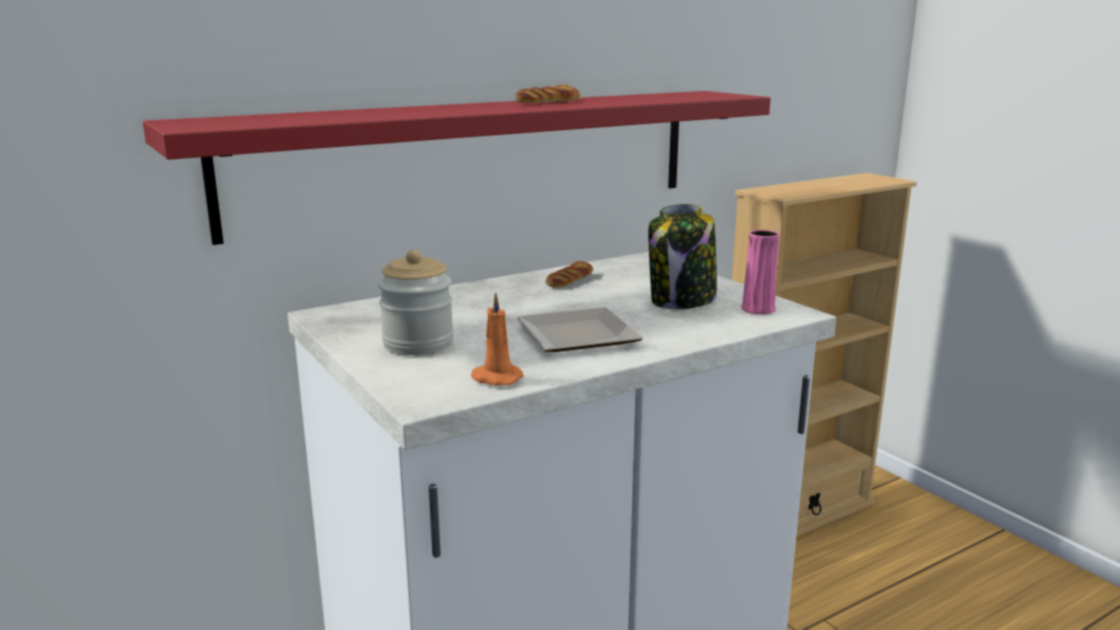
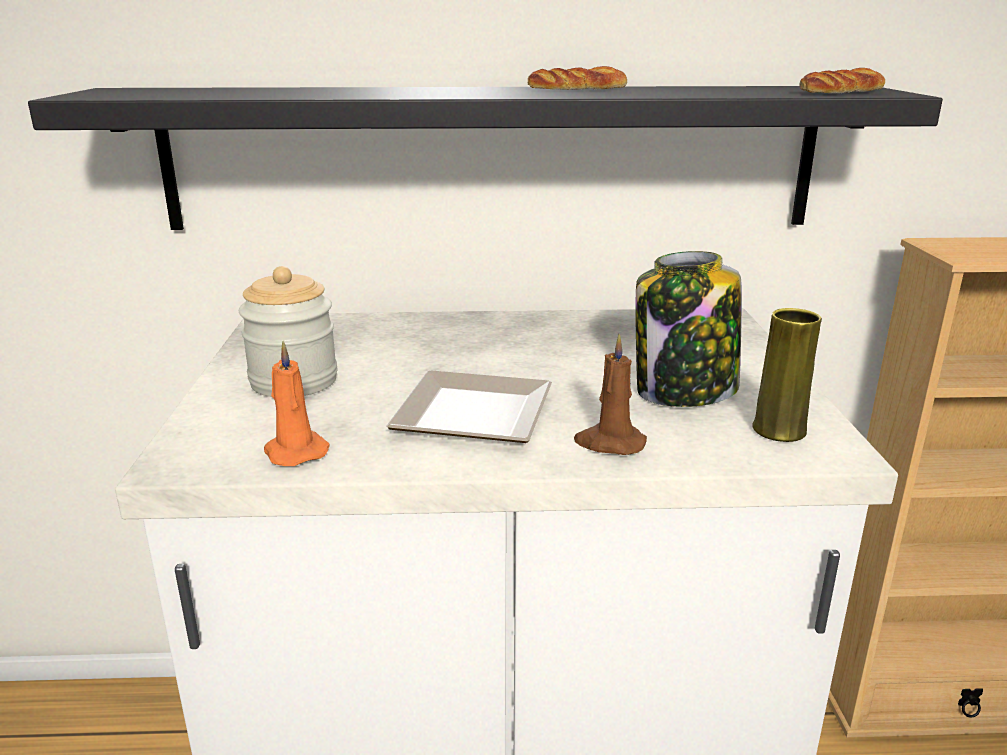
camera: 30 degrees right, 5 degrees up
(475, 158) = (490, 158): red shelf -> black shelf
(569, 280) = (581, 331): bread -> bread (841, 92)
(679, 333) = (609, 443): none -> brown candle
(758, 309) = (779, 430): pink vase -> yellow vase

